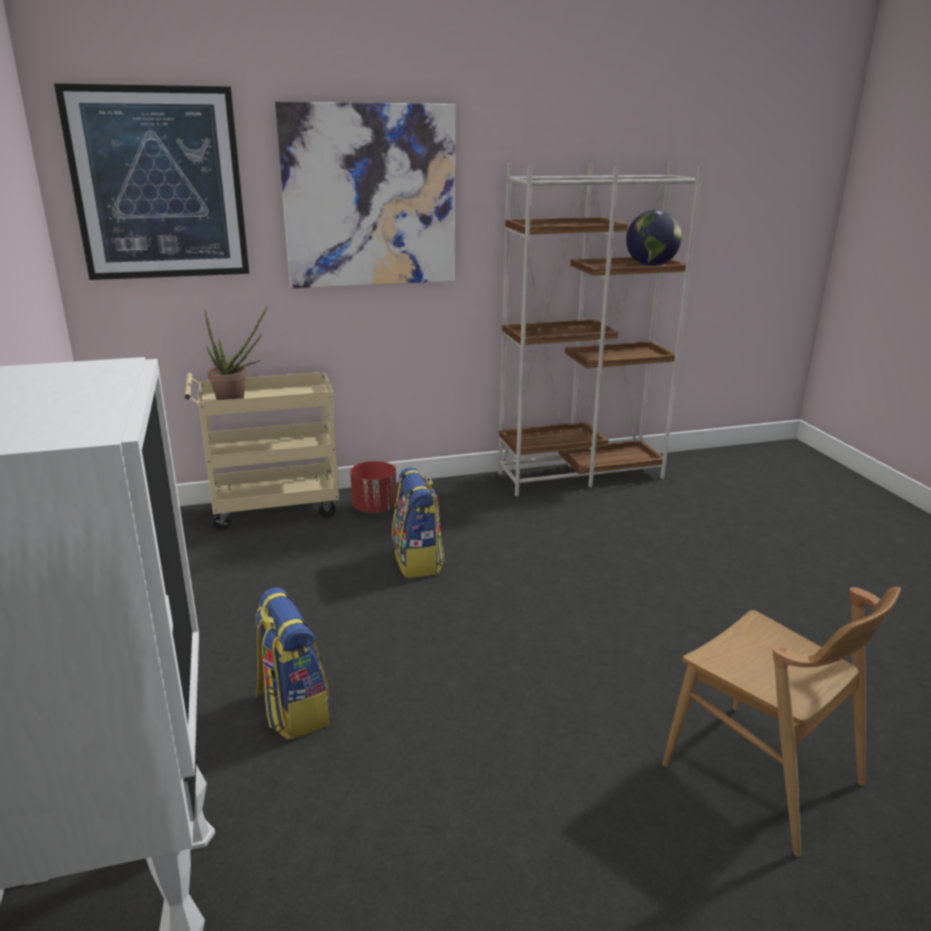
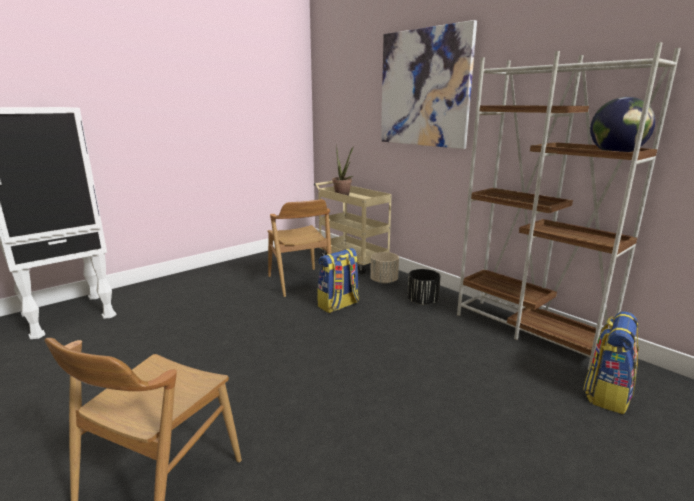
camera: 65 degrees right, 5 degrees down
(158, 184) = (342, 83): picture -> none
(292, 709) = (191, 310): backpack -> backpack (607, 393)
(296, 574) = (299, 282): none -> brown chair
(375, 508) = (384, 281): red planter -> beige planter
(464, 503) = (422, 302): none -> black planter

